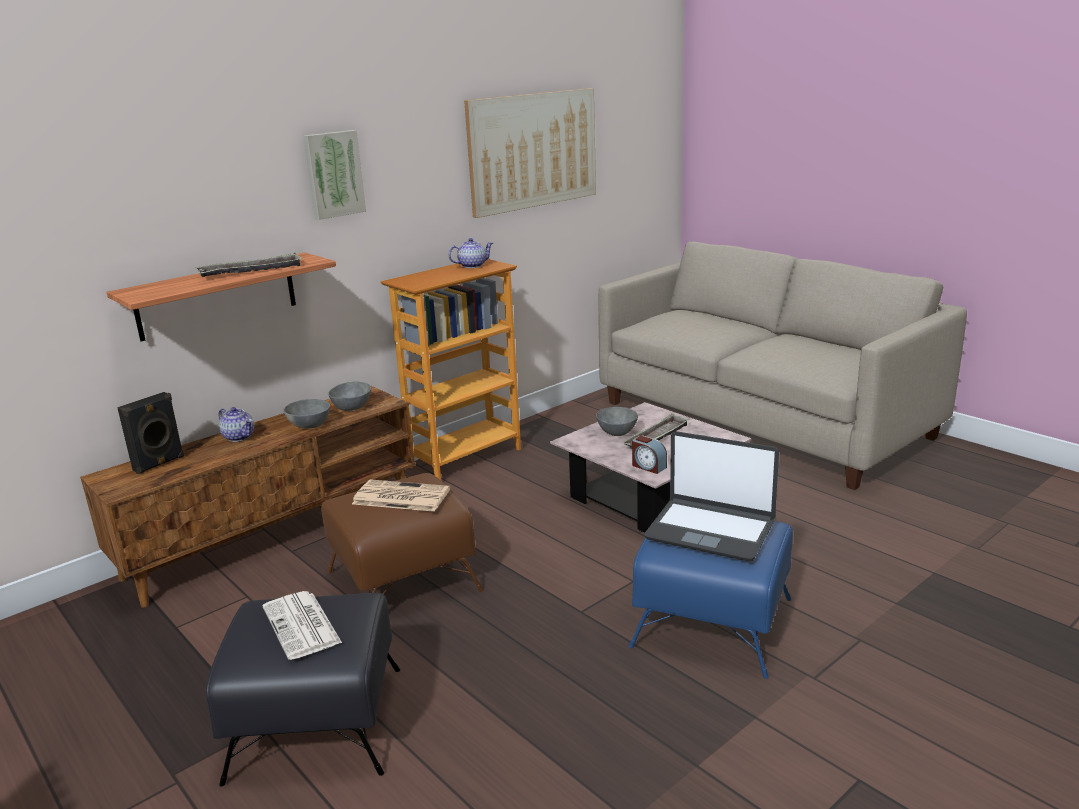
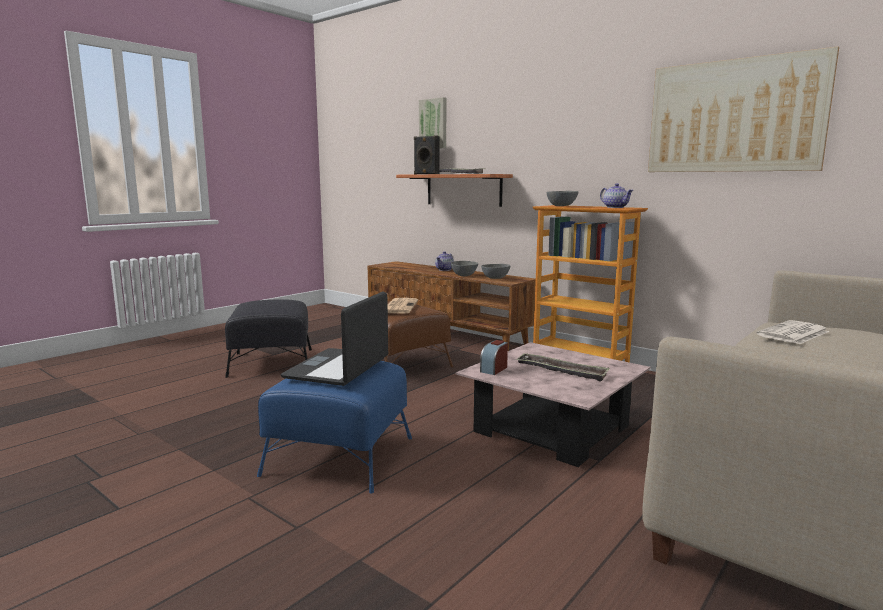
camera: 80 degrees right, 10 degrees down
(159, 464) = (409, 265): black speaker -> black speaker (426, 174)
(302, 626) = (266, 304): newspaper -> newspaper (793, 334)
(333, 174) = (539, 124): picture -> picture (433, 124)
(617, 432) = (563, 358): grey bowl -> grey bowl (562, 206)

